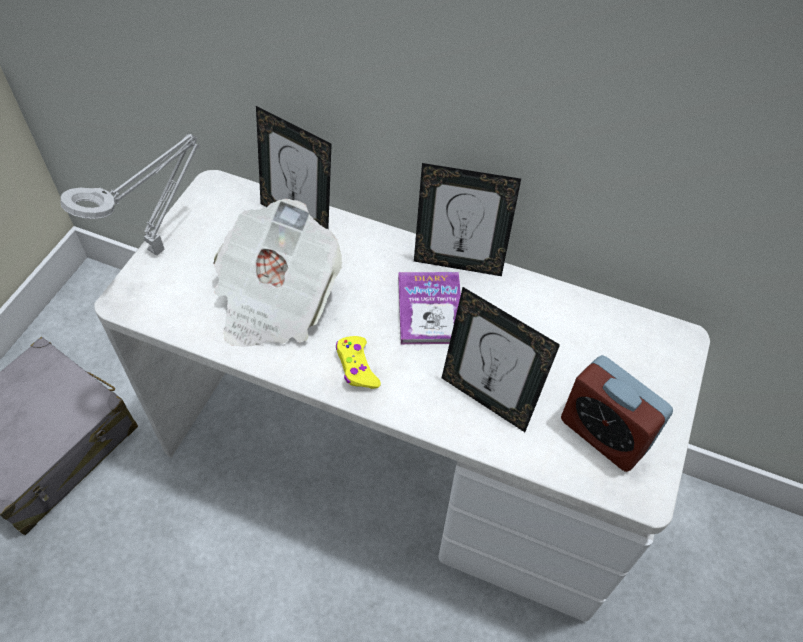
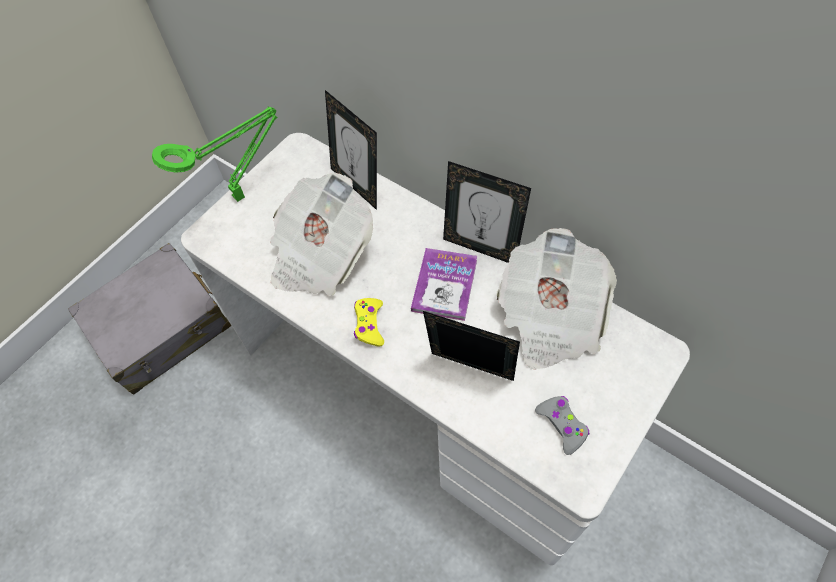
camera: 20 degrees right, 5 degrees up
(160, 247) = (242, 195): grey table lamp -> green table lamp
(487, 398) = (469, 373): picture frame -> picture frame turned 150 degrees clockwise
(556, 324) = (550, 317): none -> newspaper
(603, 434) = (562, 425): alarm clock -> grey game controller

